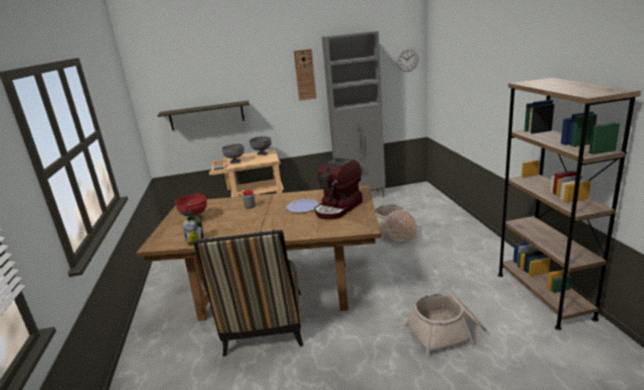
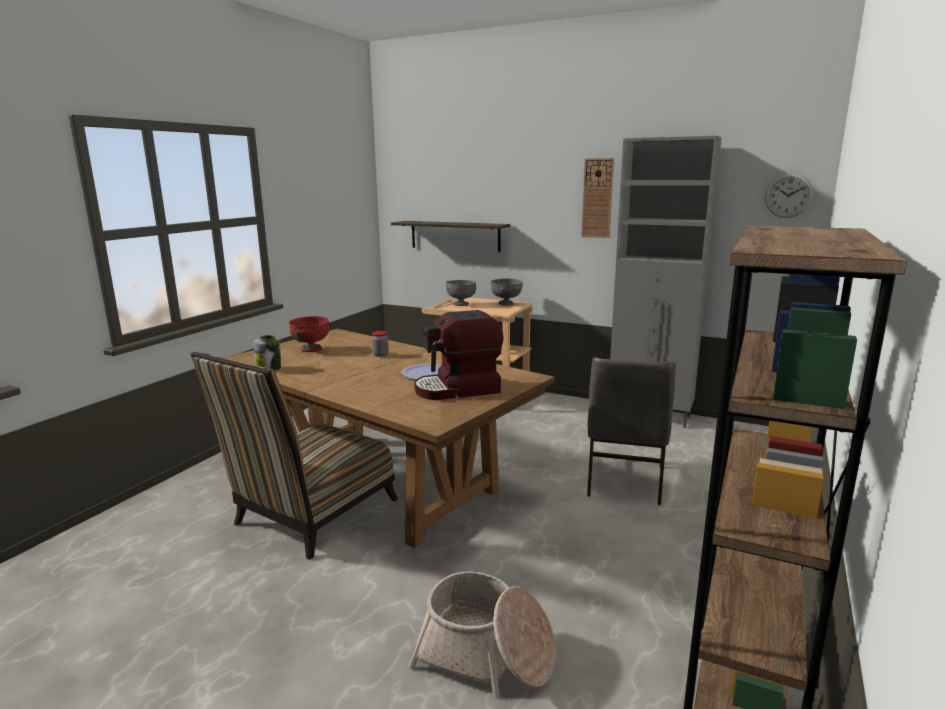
camera: 35 degrees right, 5 degrees down
(393, 233) = (624, 481): basket -> grey chair

